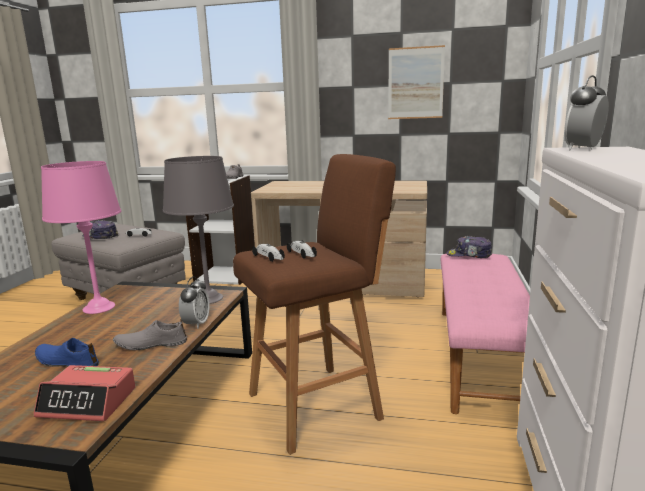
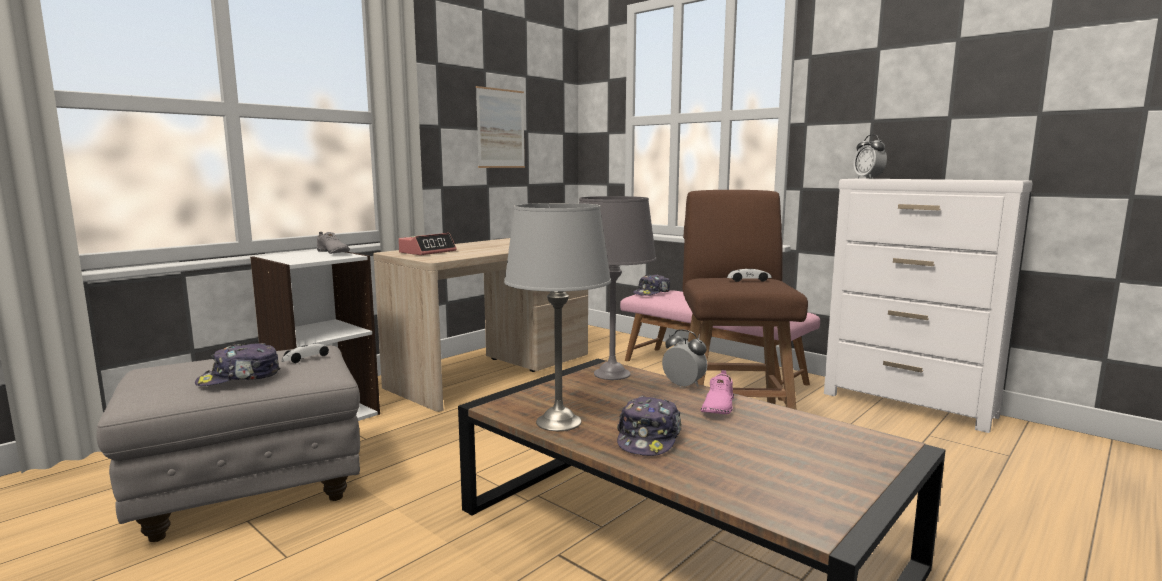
camera: 60 degrees left, 5 degrees down
(67, 361) = (727, 444): blue shoe -> none
(74, 336) = (649, 439): none -> cap
(88, 402) = (837, 438): alarm clock -> alarm clock (428, 252)
(99, 307) = (557, 422): pink table lamp -> grey table lamp
(151, 344) = (717, 406): grey shoe -> pink shoe
(269, 257) = (747, 286): toy car -> none

